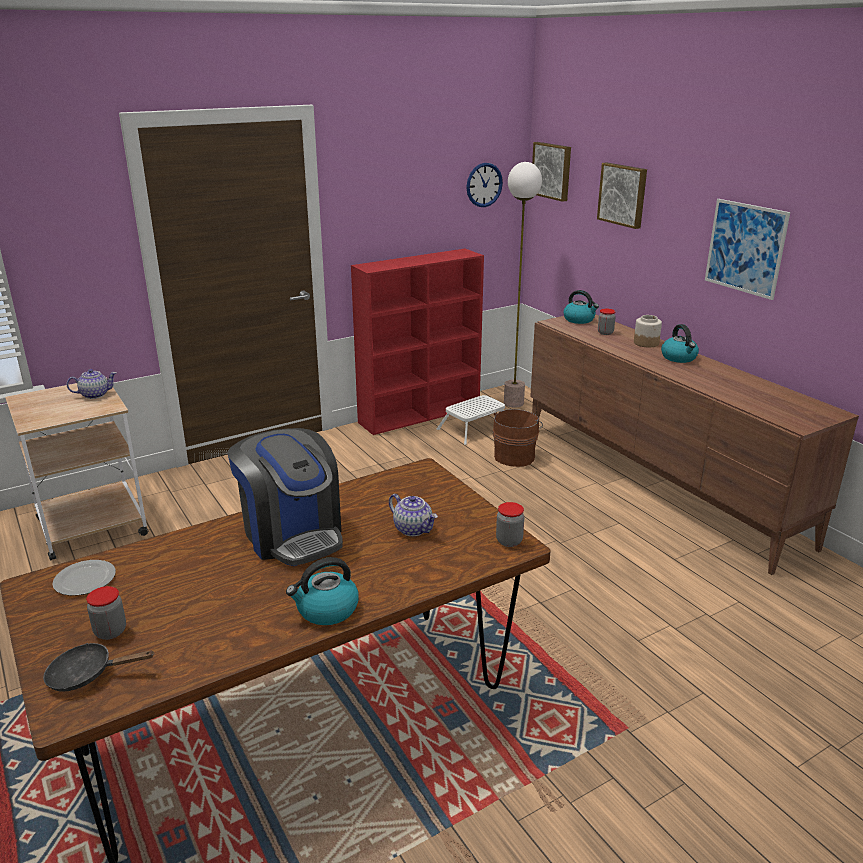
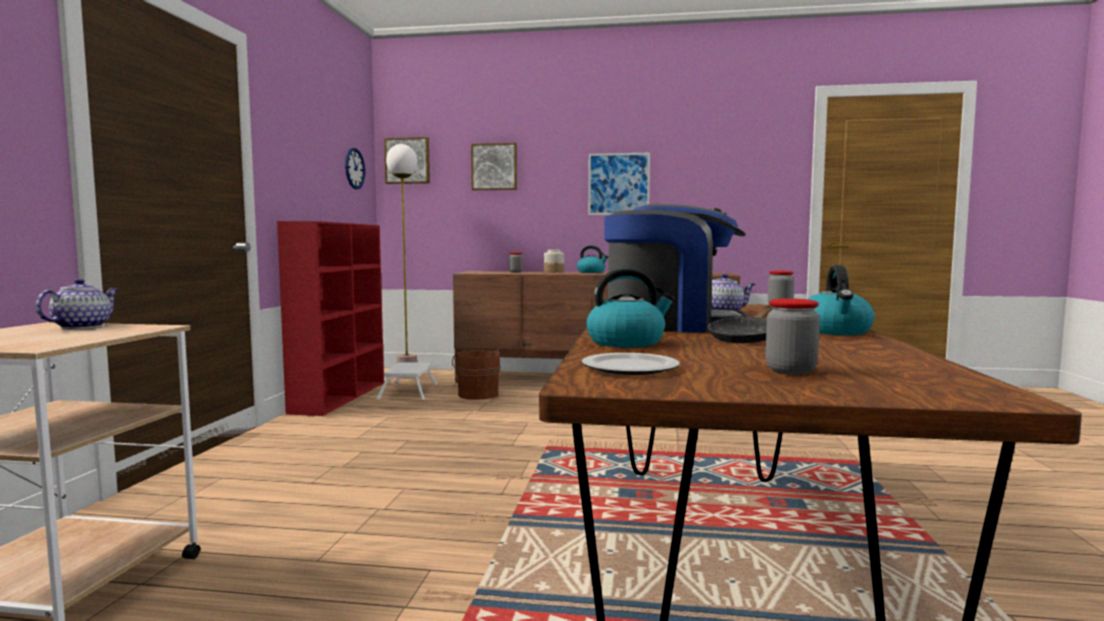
camera: 50 degrees left, 20 degrees down
(87, 674) = (894, 384): black frying pan -> black frying pan (745, 338)
(579, 320) = (479, 271): kettle -> kettle (627, 342)

